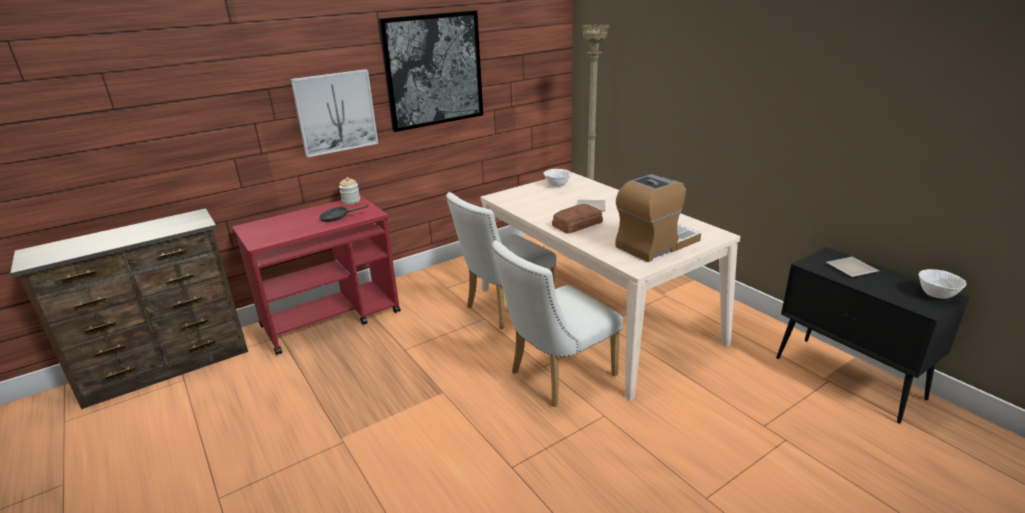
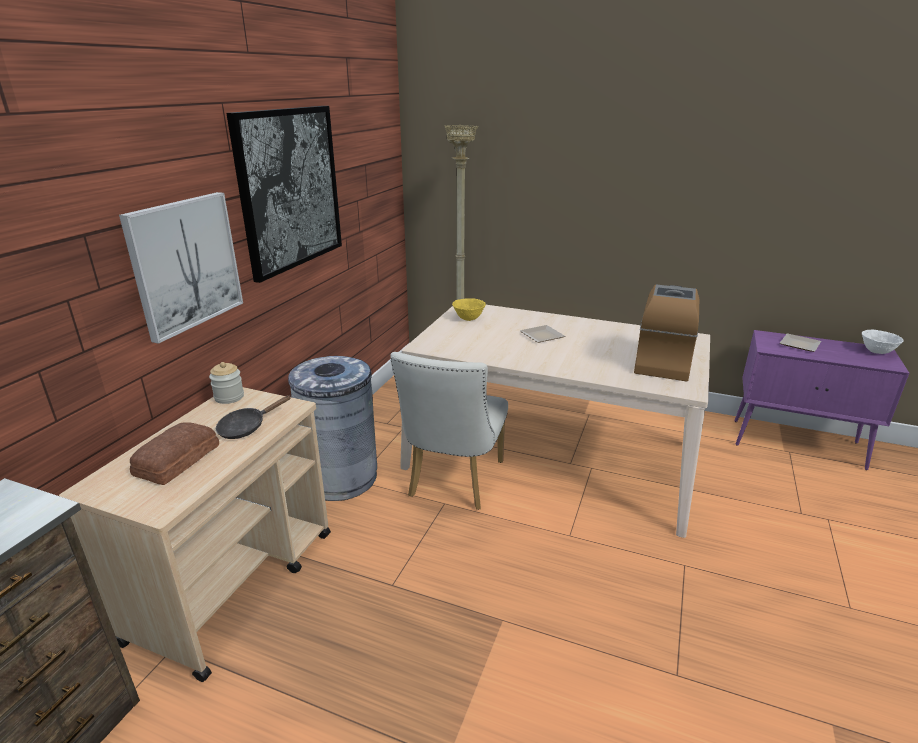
camera: 35 degrees left, 0 degrees up
(332, 319) = (236, 583): red cart -> beige cart
(439, 283) = (340, 478): none -> grey trash can
(556, 376) = (595, 542): white chair -> none
(557, 185) = (468, 319): white bowl -> yellow bowl
(576, 224) = (558, 358): bread -> bread (175, 461)
(849, 378) = (798, 444): black cabinet -> purple cabinet

